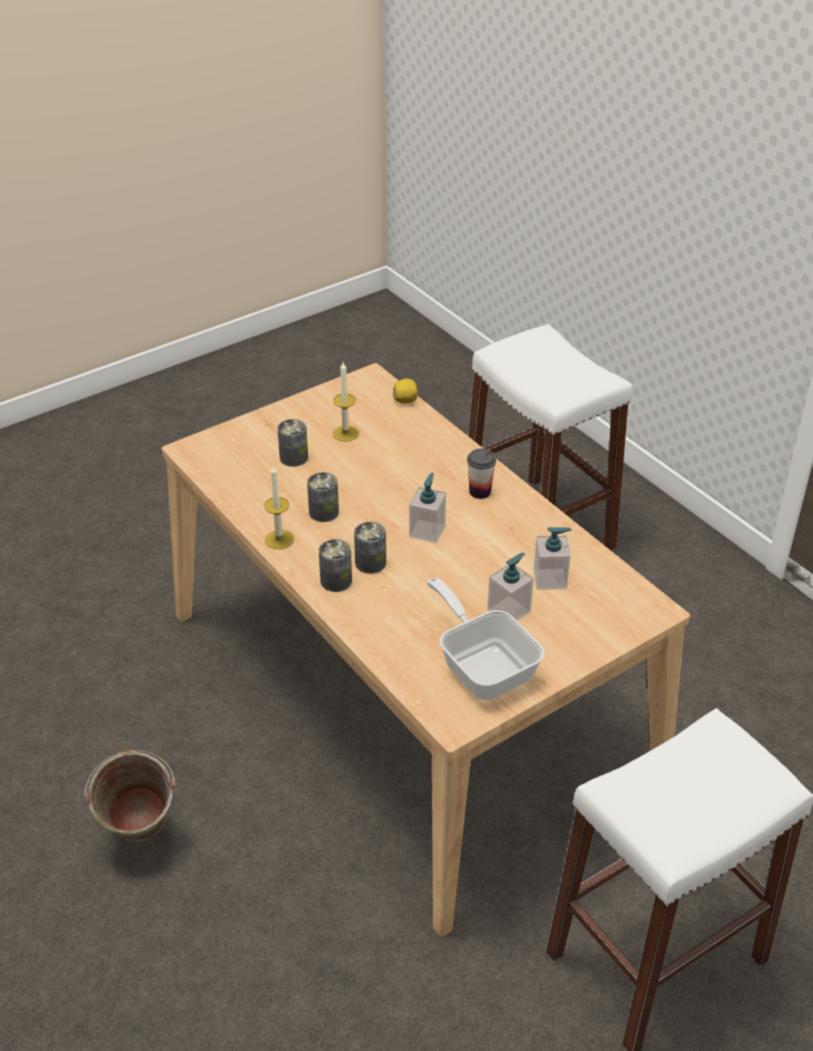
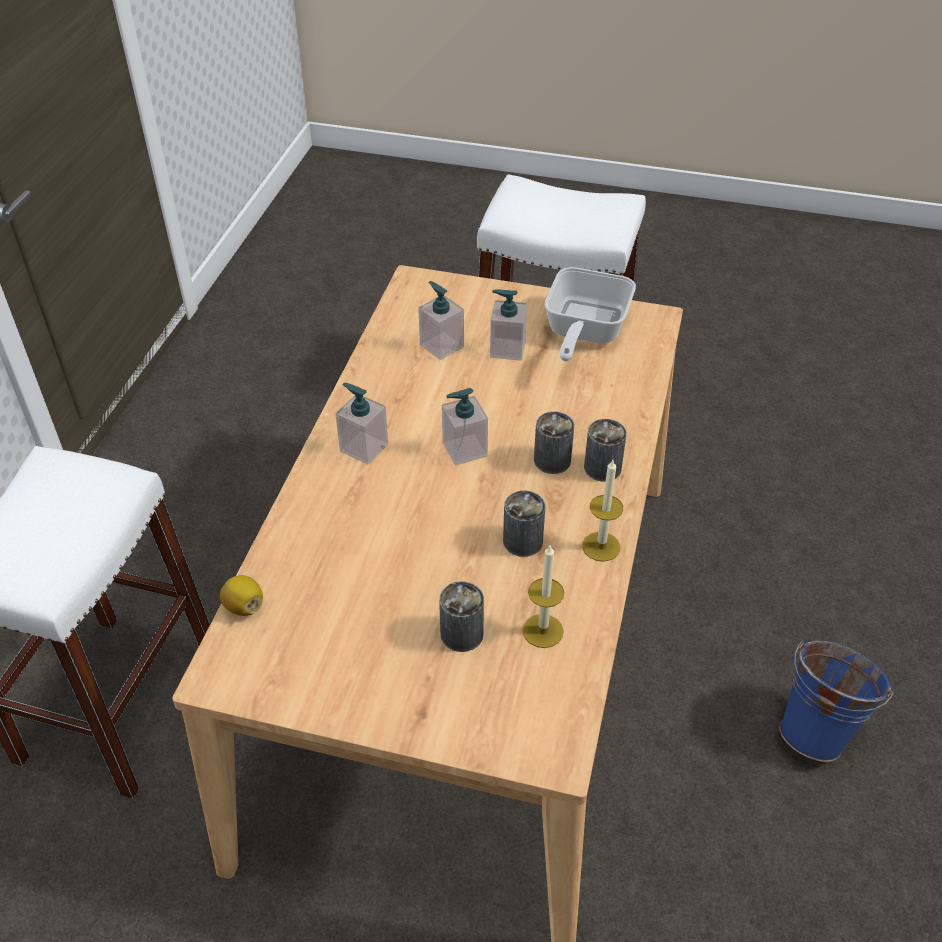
camera: 130 degrees left, 5 degrees up
(140, 838) = (818, 728): green bucket -> blue bucket
(345, 433) = (367, 618): candle -> candle (543, 631)
(480, 492) = (364, 447): cup -> soap dispenser

